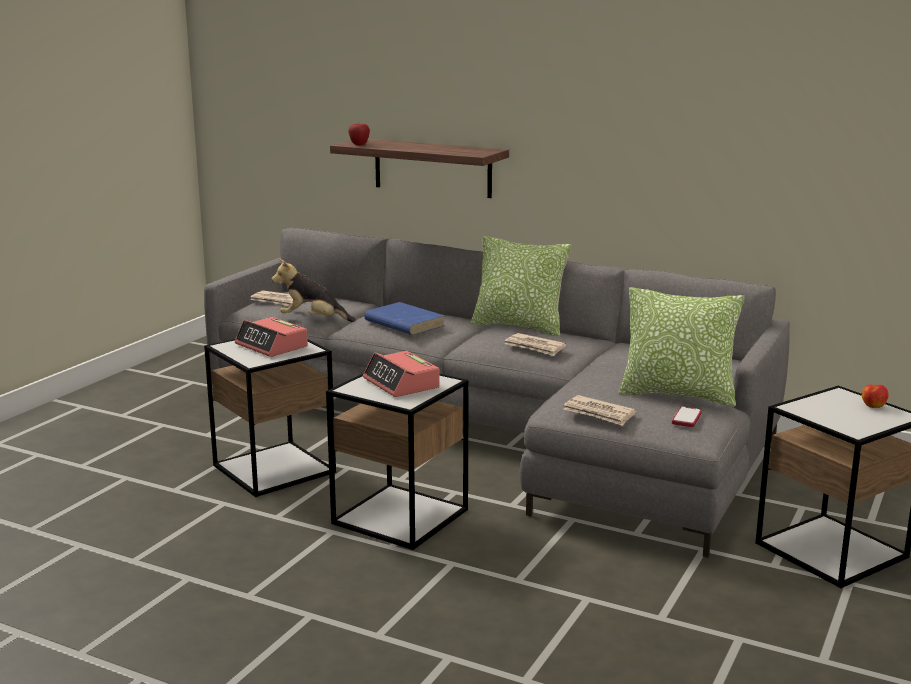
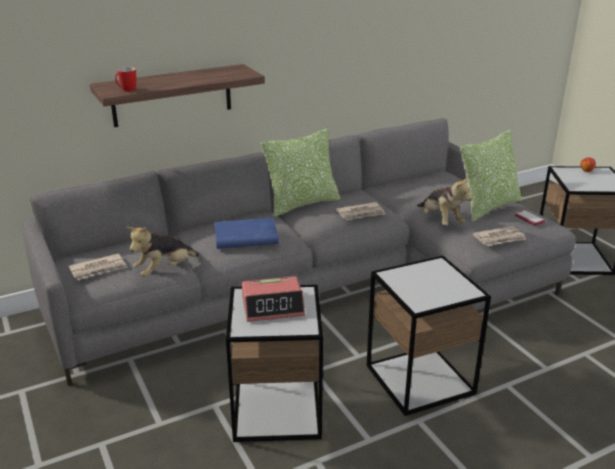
camera: 55 degrees left, 10 degrees up
(359, 144) = (126, 90): apple -> mug
(401, 383) = (428, 281): alarm clock -> none
(594, 382) = (440, 220): none -> plush toy

